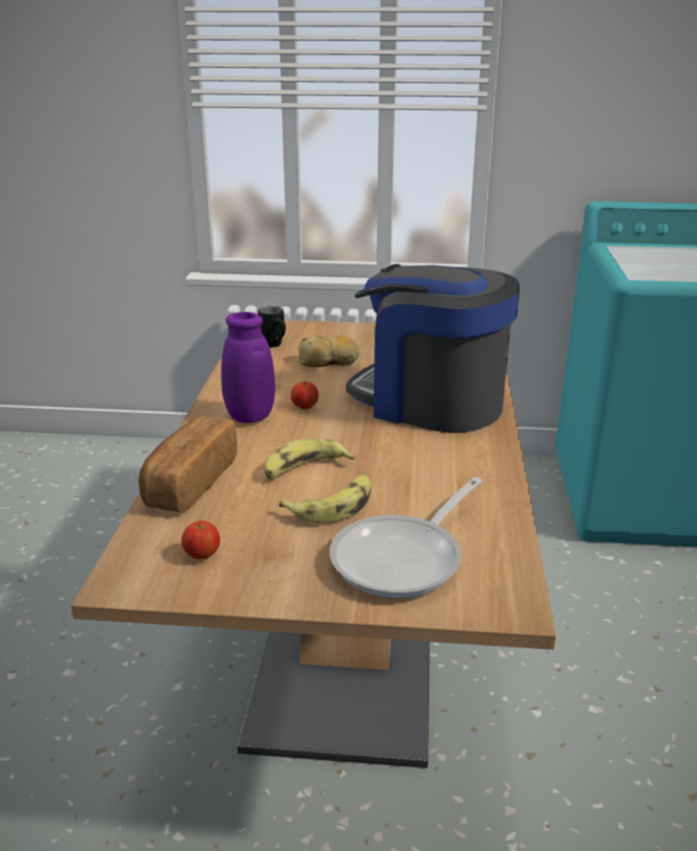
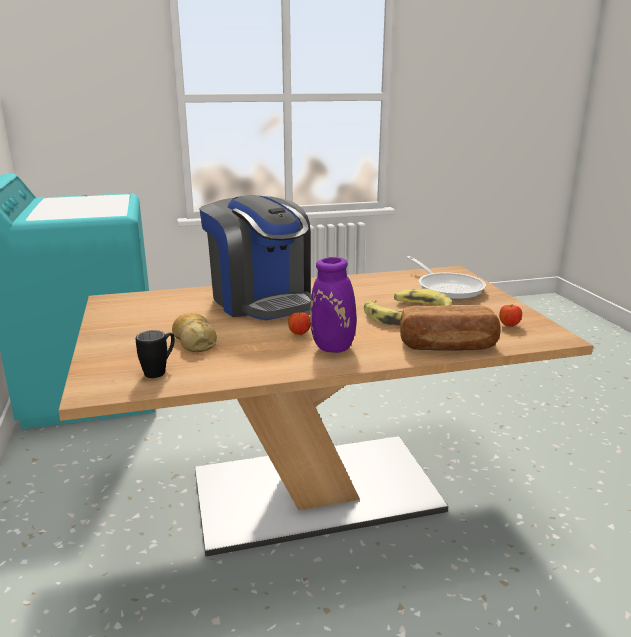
camera: 110 degrees left, 5 degrees down
(404, 558) = (447, 288): frying pan -> frying pan turned 45 degrees clockwise
(430, 402) = (261, 300): coffee machine -> coffee machine turned 45 degrees counterclockwise

